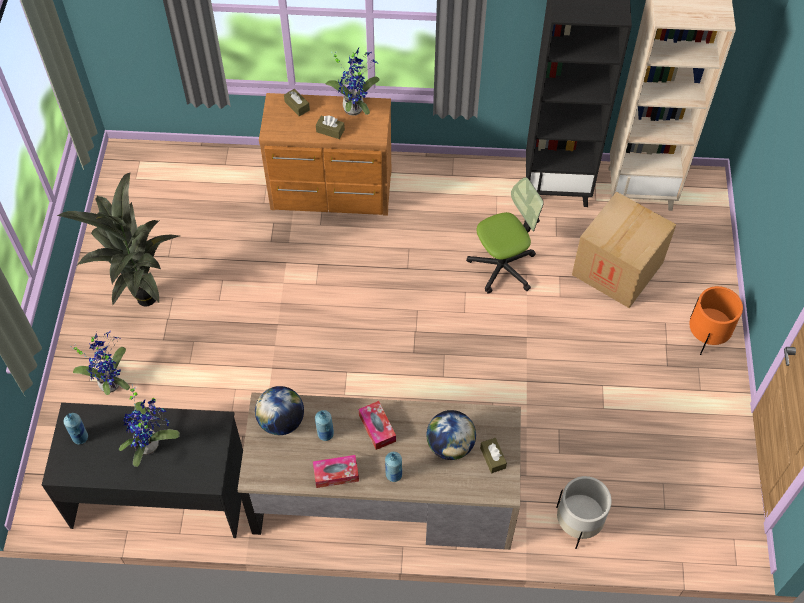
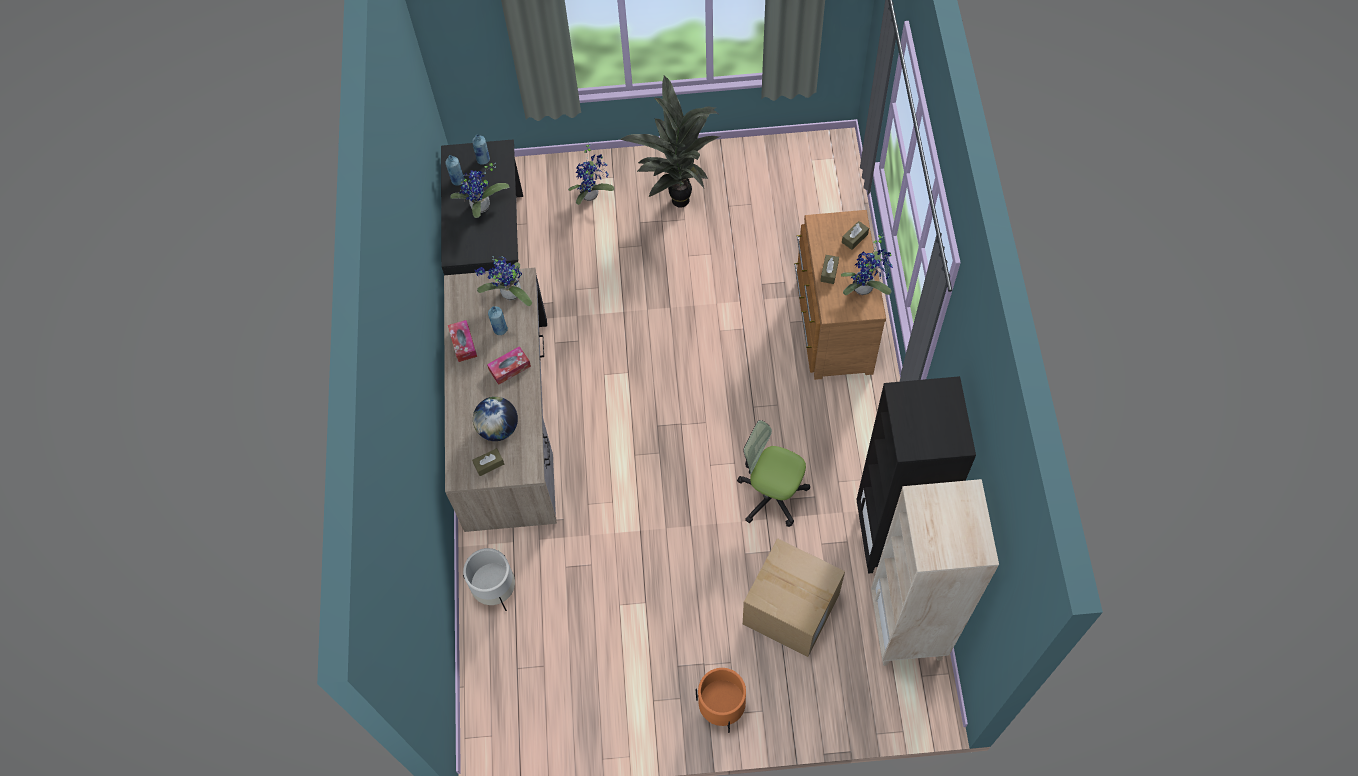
camera: 85 degrees right, 5 degrees up
(281, 421) = (509, 294): globe -> potted plant
(393, 475) = (466, 387): blue bottle -> blue bottle (458, 180)
(502, 266) = (772, 494): office chair -> office chair turned 150 degrees clockwise

